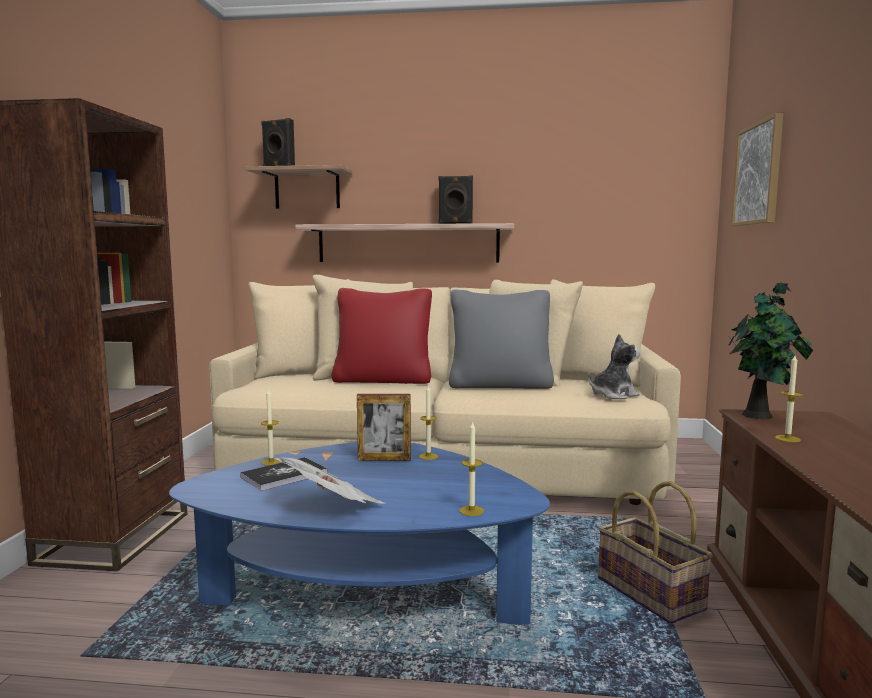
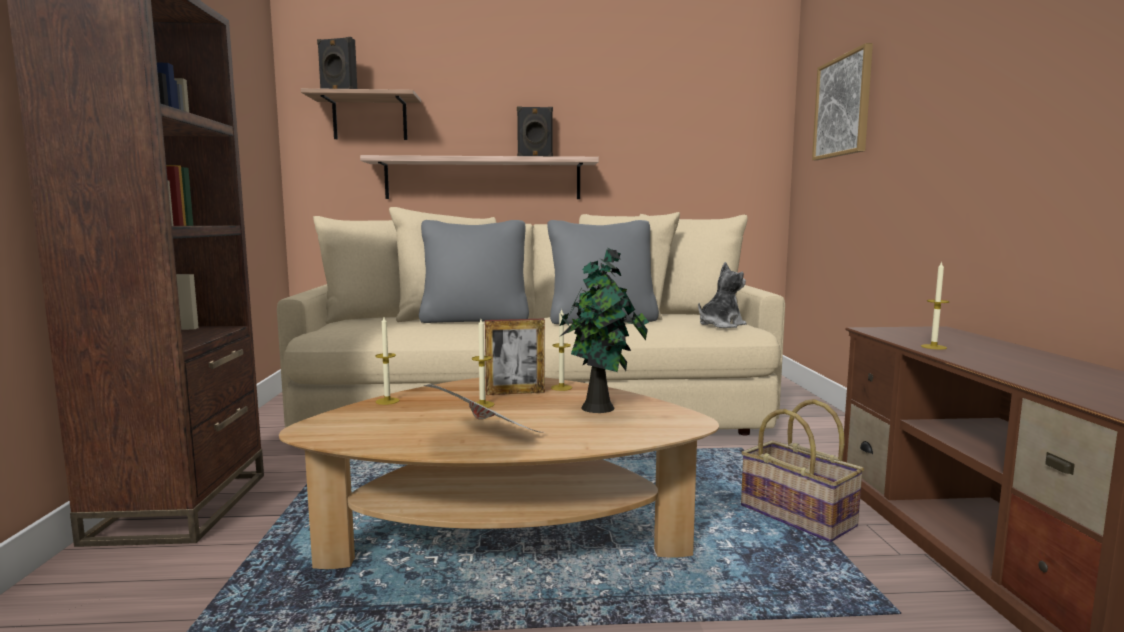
camera: 10 degrees left, 0 degrees up
(284, 475) = (411, 413): book -> none
(366, 599) = (507, 547): blue coffee table -> brown coffee table
(383, 380) = (475, 319): red pillow -> grey pillow
(471, 511) = (643, 434): candle -> candle (482, 404)
(760, 416) = (889, 331): potted plant -> potted plant (600, 408)

